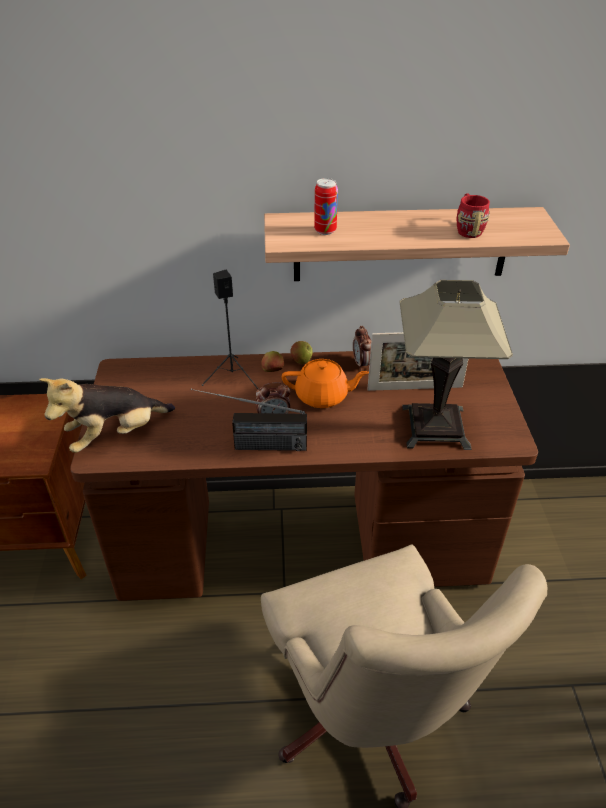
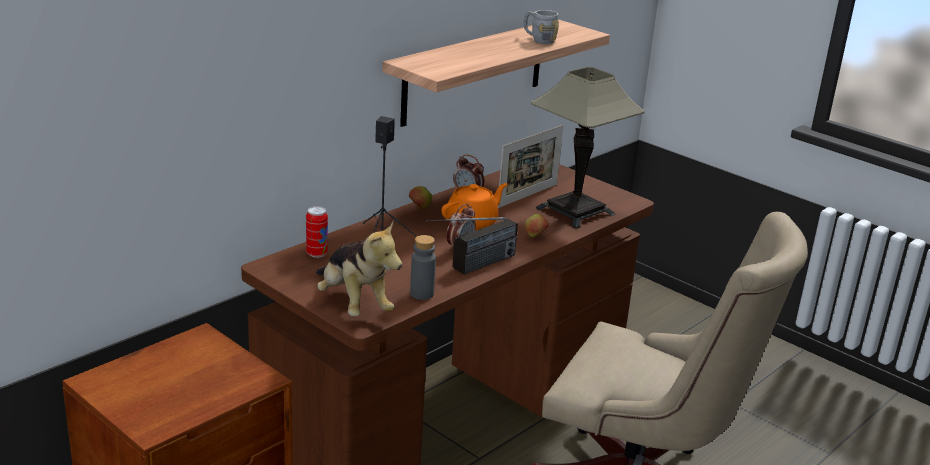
camera: 45 degrees left, 15 degrees down
(115, 435) = (353, 304): plush toy -> plush toy turned 45 degrees counterclockwise
(174, 452) = (422, 294): none -> grey bottle
(273, 371) = (408, 221): apple -> apple (535, 237)
(325, 231) = (451, 61): can -> can (316, 253)
(467, 229) = (539, 39): red mug -> grey mug

